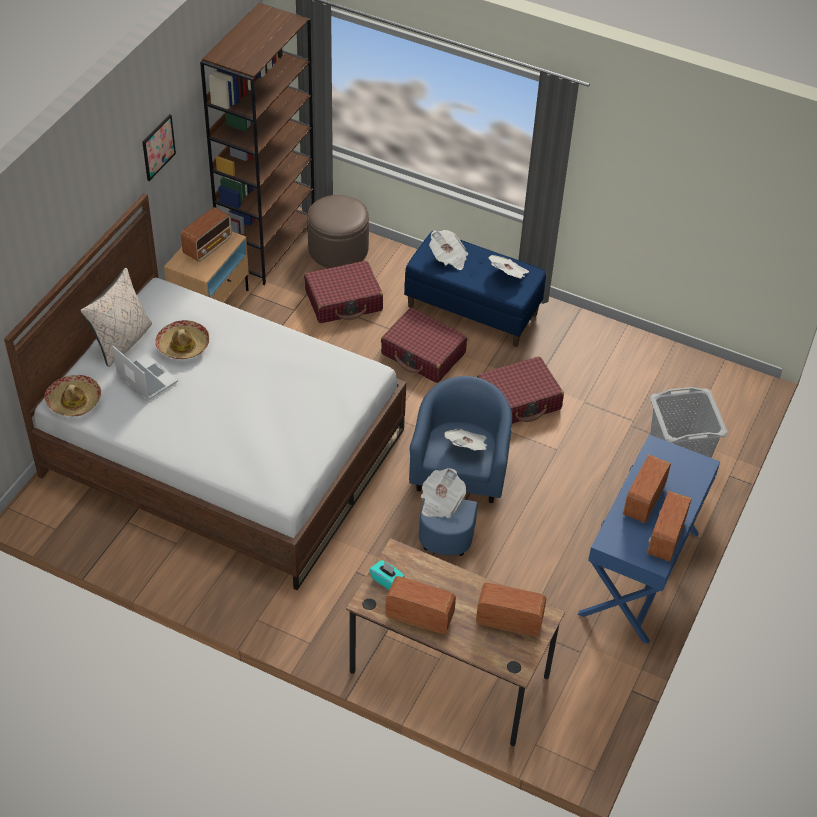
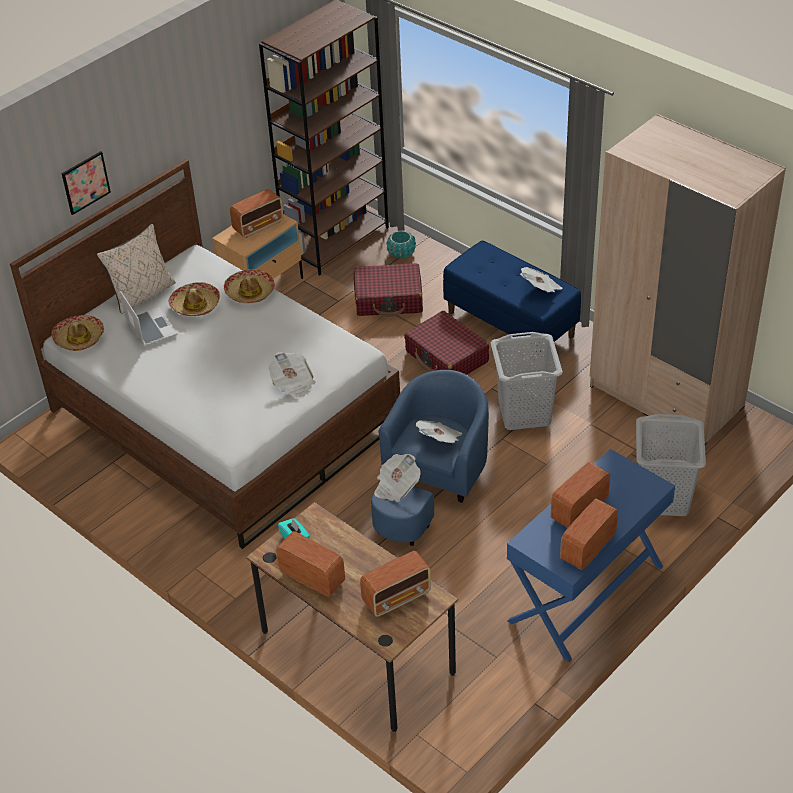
camera: 20 degrees right, 5 degrees down
(158, 147) = (207, 118): picture -> picture (85, 182)
(234, 322) = (250, 292): none -> hat
(338, 249) = (401, 253): brown ottoman -> turquoise planter
(448, 258) = (487, 266): newspaper -> newspaper (293, 384)
(508, 621) = (397, 597): radio -> radio turned 120 degrees clockwise
(518, 400) = (524, 412): red suitcase -> grey laundry basket
(643, 363) = (666, 397): none -> beige wardrobe

